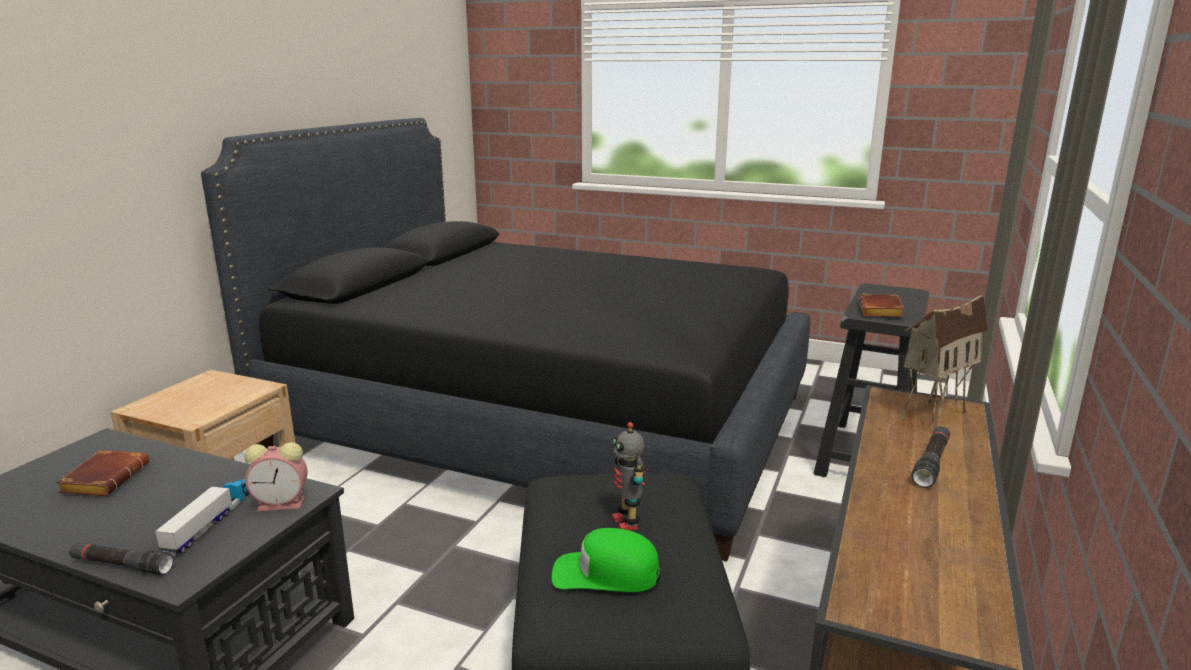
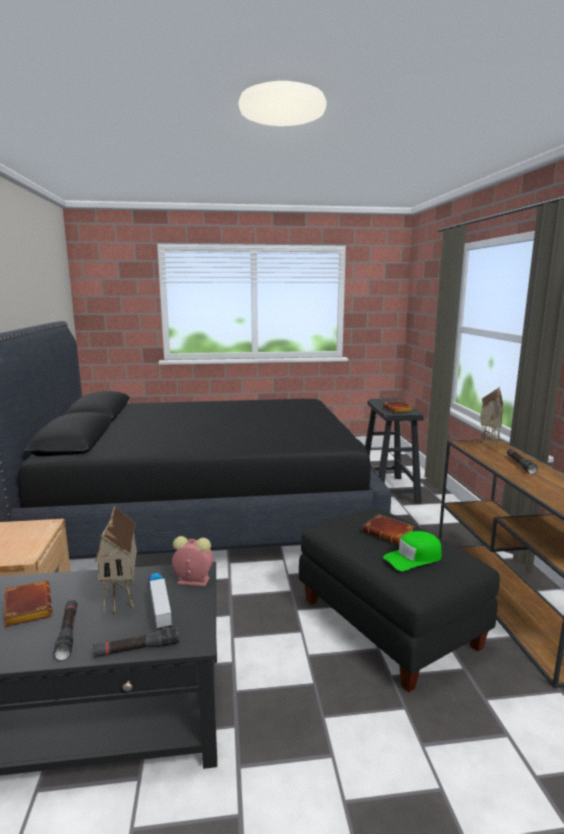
camera: 30 degrees left, 5 degrees down
(96, 521) = (68, 633): none -> black flashlight
(193, 499) = (123, 598): none -> toy house
(283, 503) = (192, 581): alarm clock -> alarm clock turned 135 degrees counterclockwise
(627, 522) = (389, 533): toy robot -> brown book

